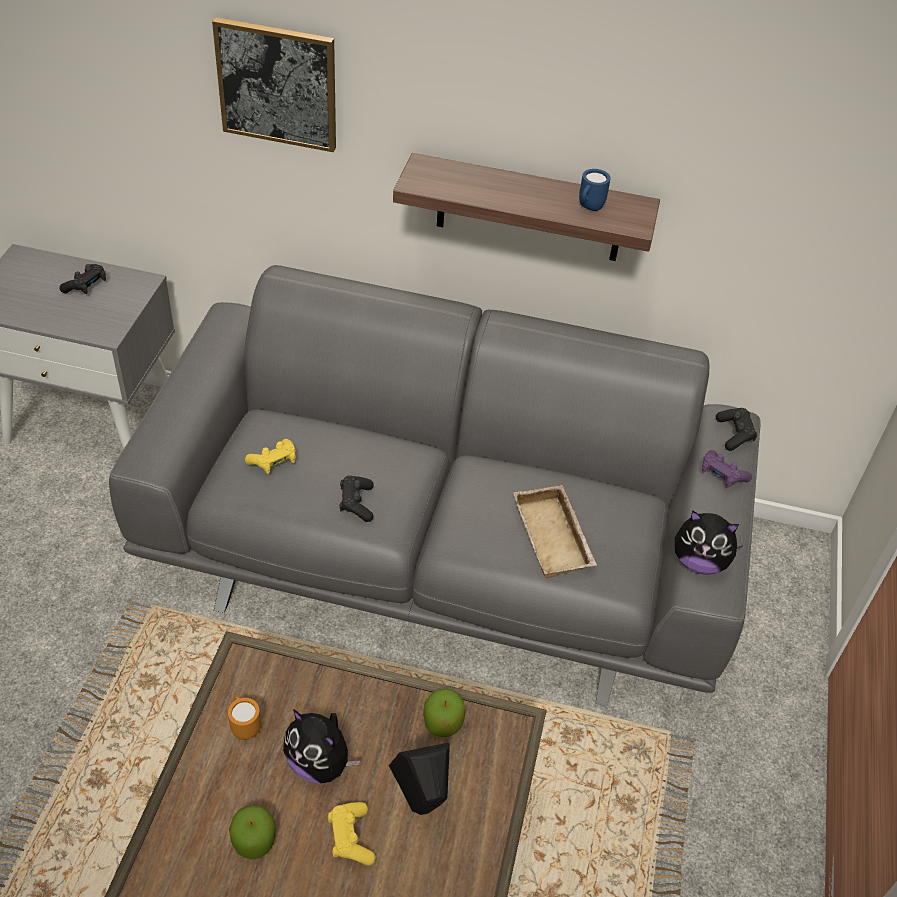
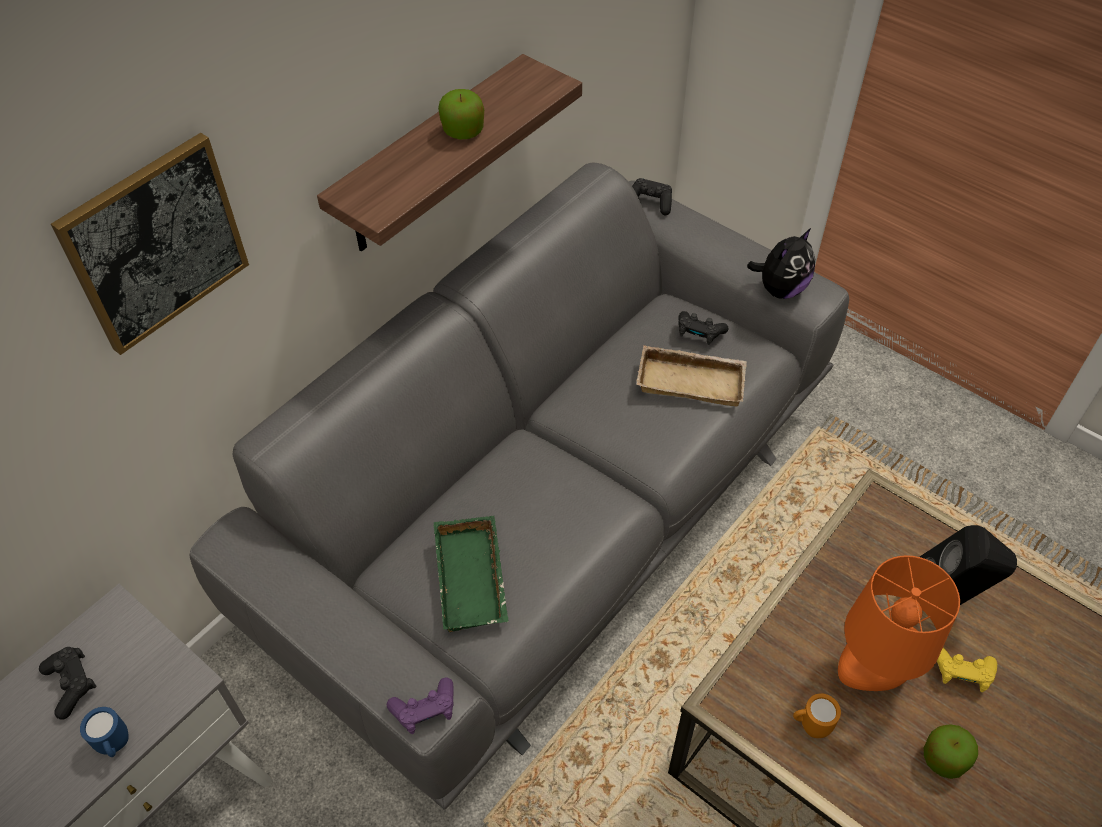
camera: 60 degrees left, 5 degrees up
(273, 462) = (474, 579): yellow game controller -> green tray
(320, 763) = (872, 671): plush toy -> orange table lamp
(356, 503) = (574, 522): black game controller -> black game controller (699, 333)
(443, 722) = (859, 551): apple -> apple (463, 131)
(589, 208) = (508, 103): blue mug -> blue mug (115, 746)
(721, 475) = (693, 232): purple game controller -> purple game controller (425, 710)

